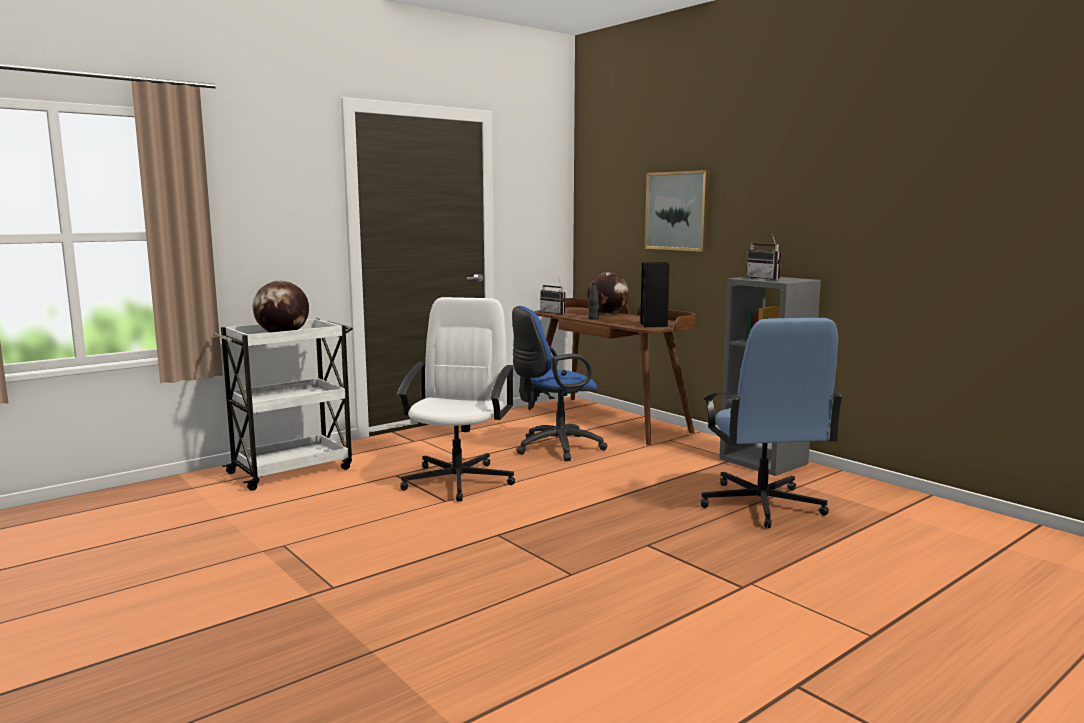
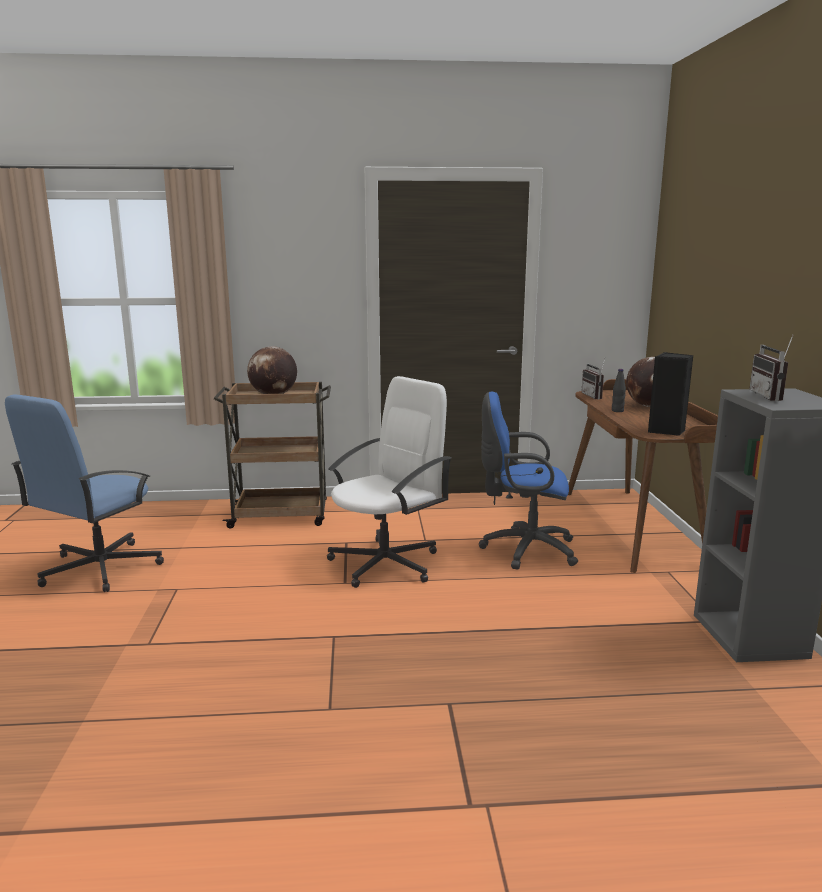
camera: 35 degrees right, 5 degrees up
(292, 470) = (281, 516): white cart -> brown cart
(677, 211) = (732, 288): picture -> none
(761, 505) = (656, 699): blue office chair -> blue office chair (99, 568)

